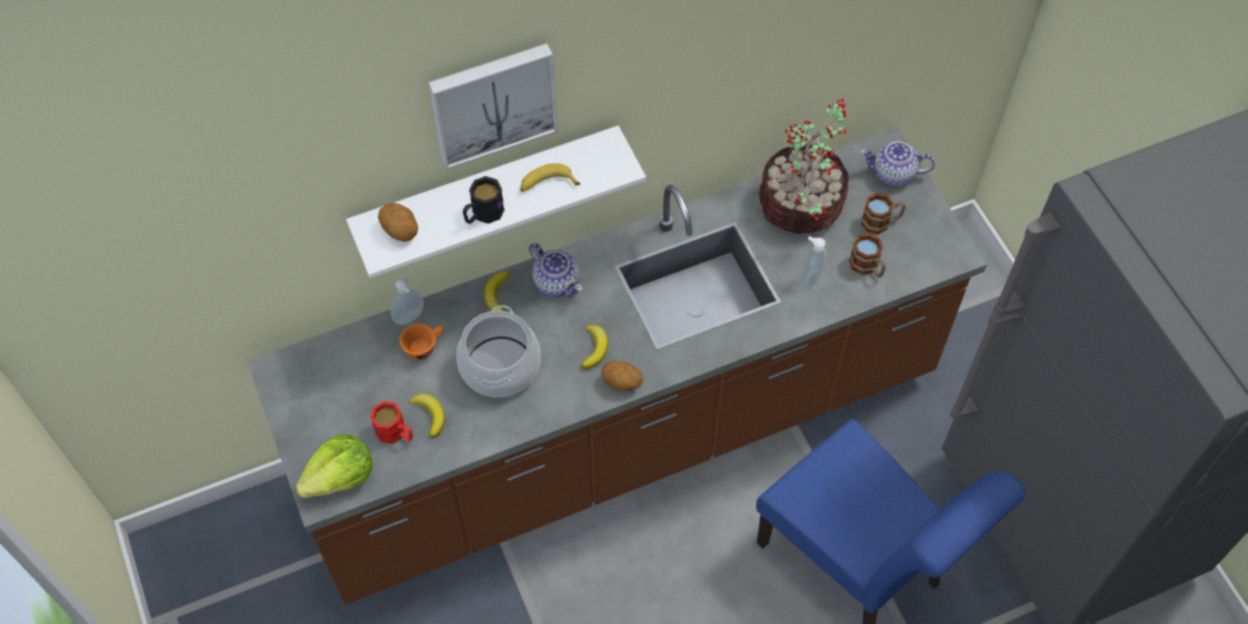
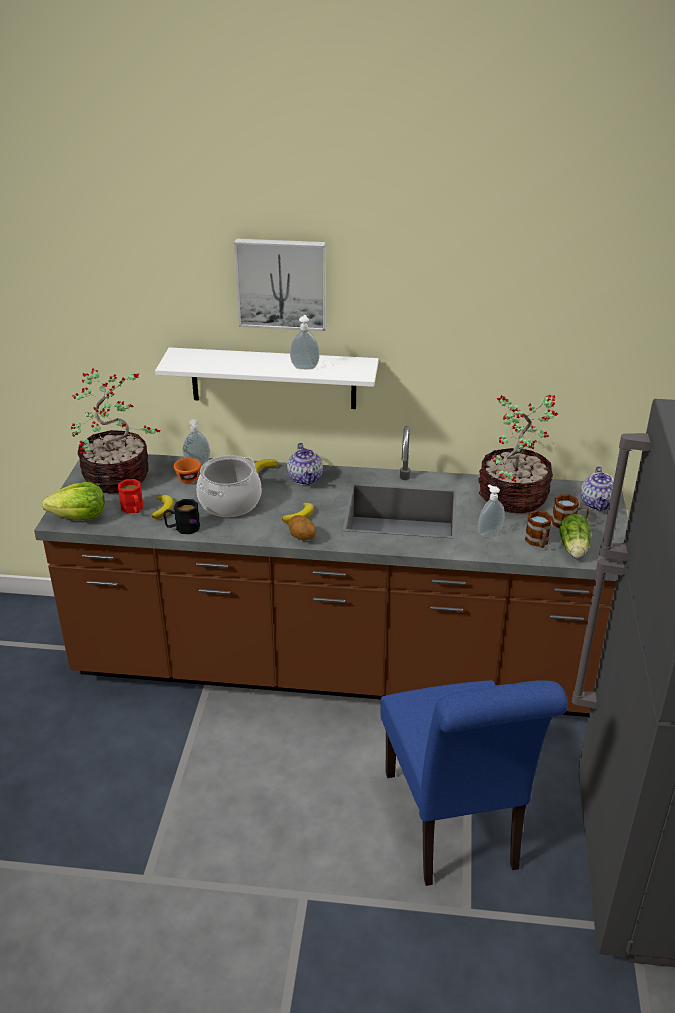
camera: 30 degrees right, 25 degrees down
(333, 388) = (119, 477): none -> potted plant
(400, 231) = (194, 359): potato -> none
(483, 214) = (251, 367): black mug -> black mug (182, 528)
(547, 184) = (305, 367): banana -> soap dispenser
(893, 174) = (598, 504): teapot -> teapot turned 120 degrees counterclockwise
(907, 259) = (573, 549): none -> lettuce

